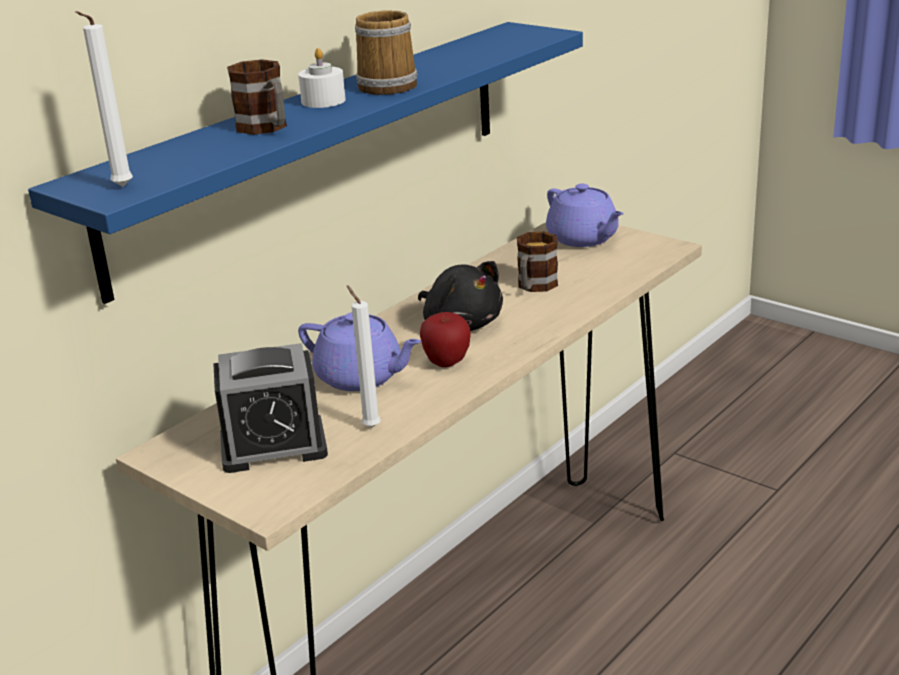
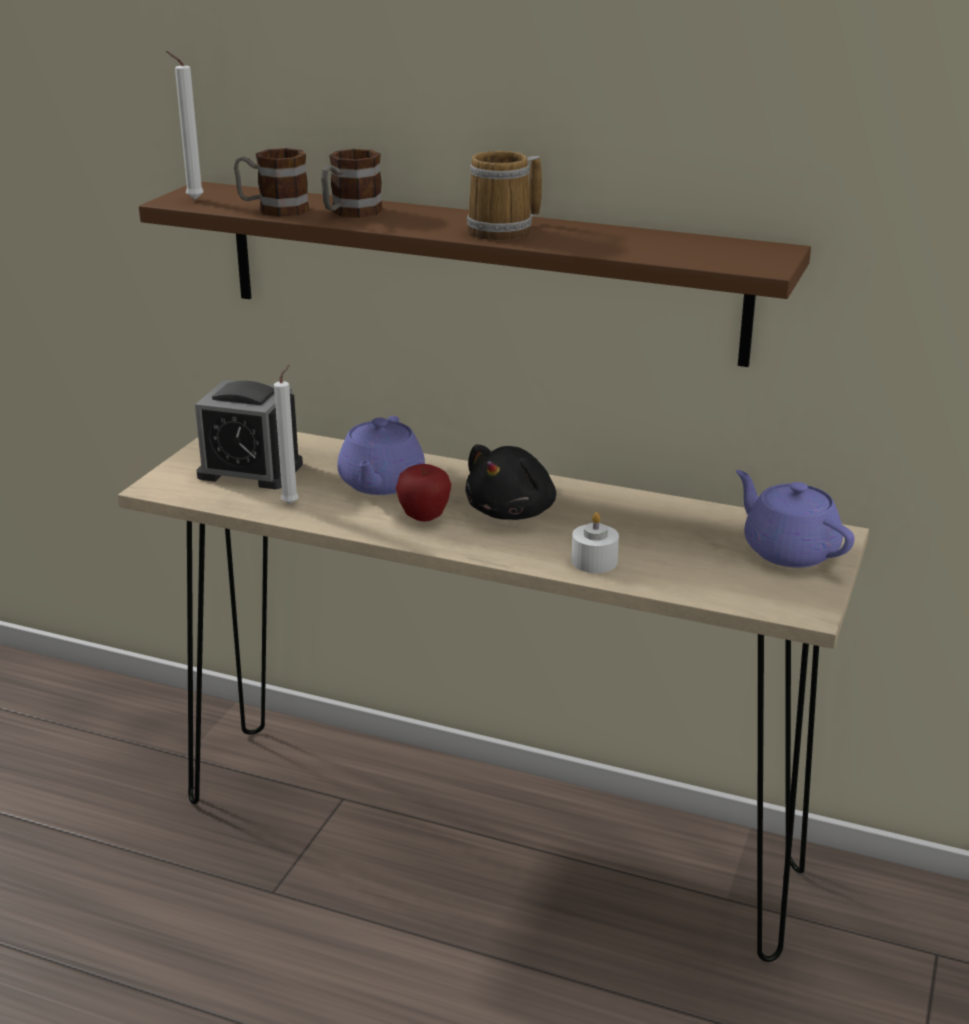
camera: 70 degrees right, 0 degrees up
(273, 446) = (250, 470): alarm clock -> alarm clock turned 45 degrees counterclockwise
(316, 149) = (480, 271): blue shelf -> brown shelf
(323, 101) = (440, 218): white candle -> white candle (594, 561)
(534, 287) = (627, 538): mug -> mug (273, 209)
(583, 238) = (788, 550): purple teapot -> purple teapot turned 105 degrees clockwise

